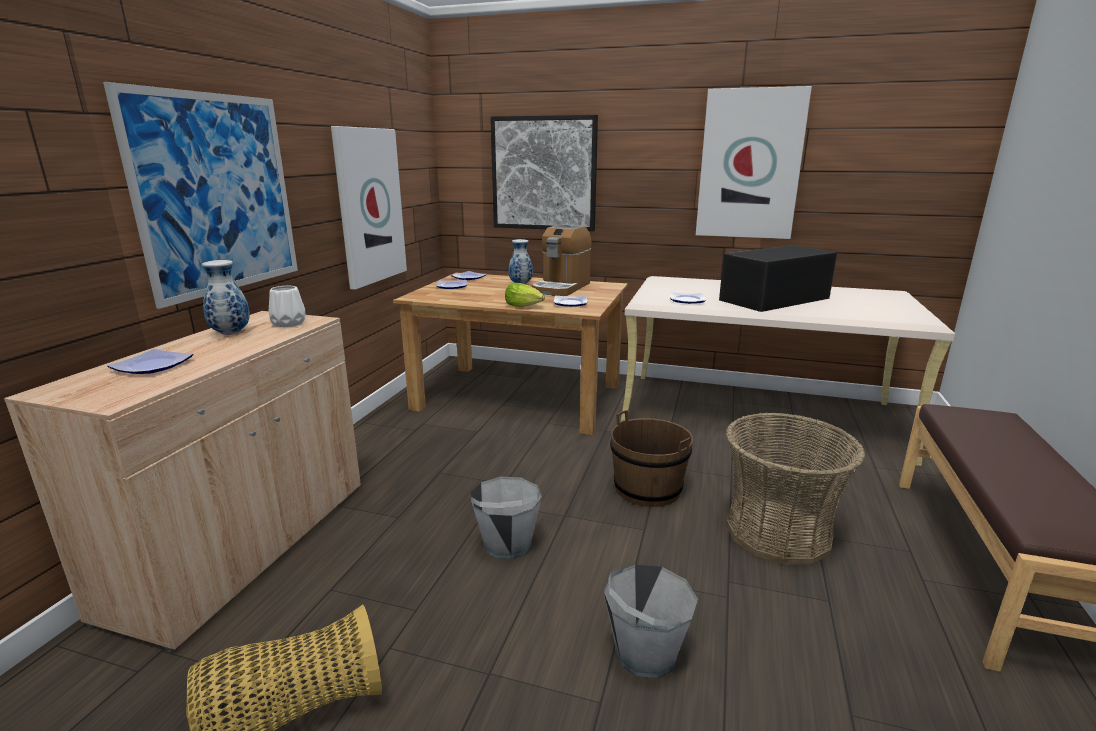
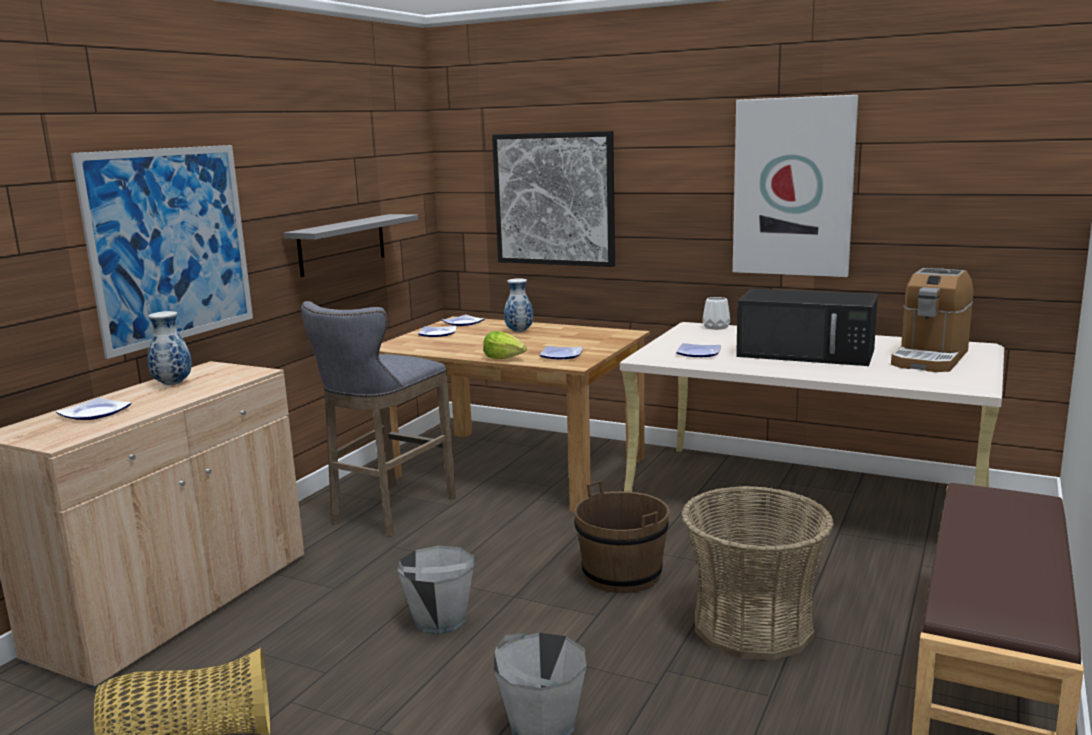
camera: 10 degrees right, 5 degrees down
(288, 323) = (230, 375): white vase -> white vase (715, 327)
(369, 206) = (342, 244): picture -> grey shelf
(425, 440) = (389, 512): none -> grey stool
(561, 288) = (564, 336): coffee machine -> coffee machine (930, 358)
(773, 299) = (807, 353): black microwave -> black microwave turned 135 degrees counterclockwise

